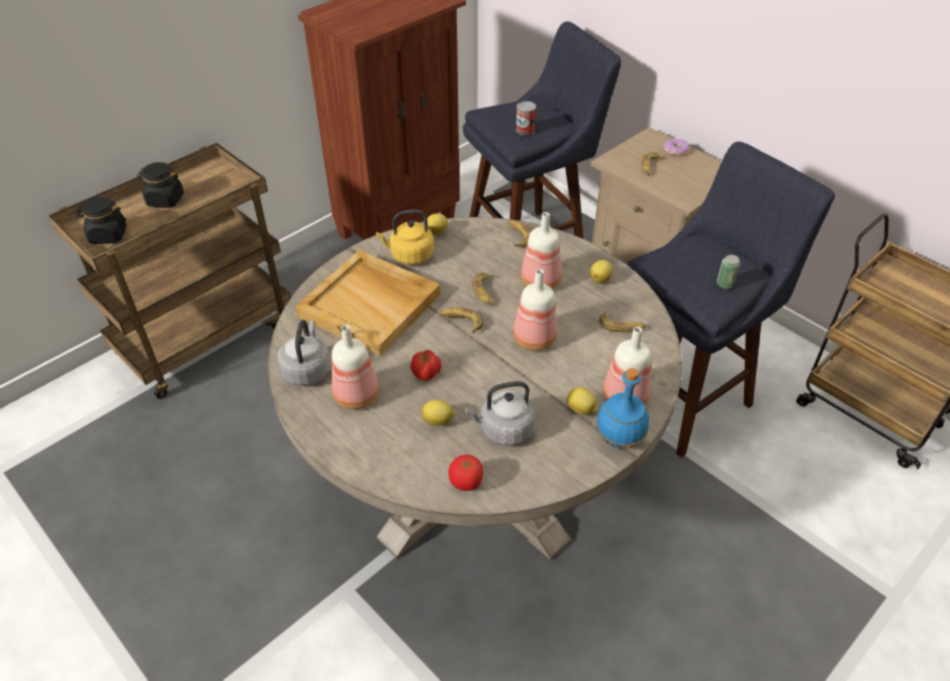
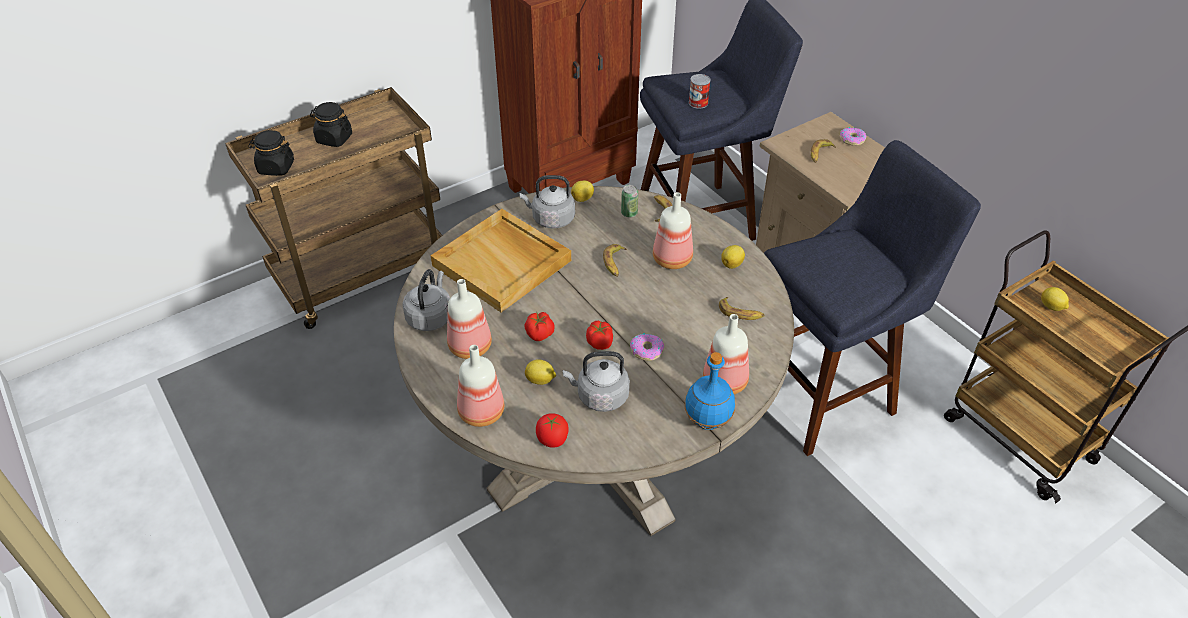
camera: 10 degrees right, 0 degrees up
(409, 255) = (551, 219): yellow kettle -> grey kettle
(461, 322) = (585, 289): banana -> none
(490, 374) = (600, 343): none -> tomato
(533, 340) = (650, 315): bottle -> bottle (480, 413)
(539, 375) = (646, 350): none -> donut
(581, 410) = (678, 388): lemon -> lemon (1051, 307)
(725, 284) = (859, 284): can -> can (629, 213)

